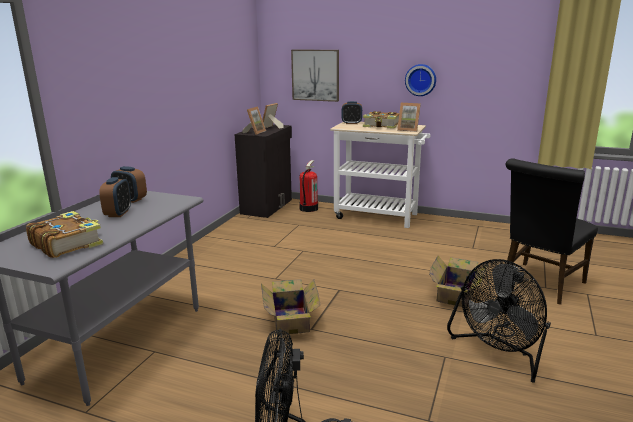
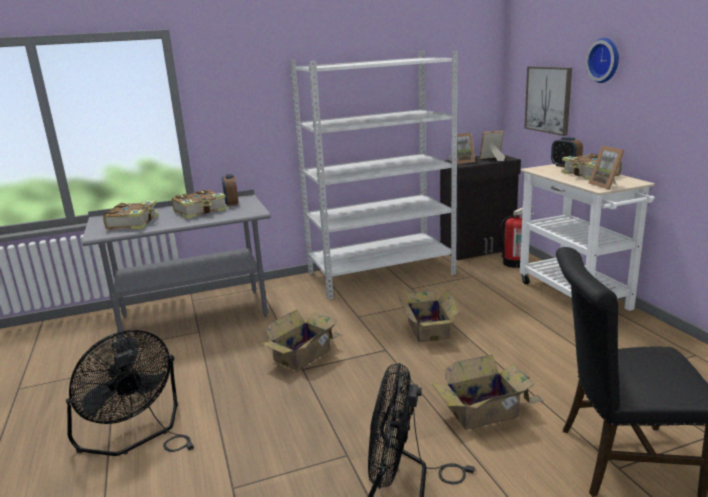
camera: 50 degrees right, 0 degrees up
(118, 213) = (201, 211): alarm clock -> book
(229, 244) = (381, 274): none -> white bookcase
(338, 266) = (428, 328): none -> cardboard box
(420, 80) = (656, 115): wall clock -> wall clock (605, 60)

